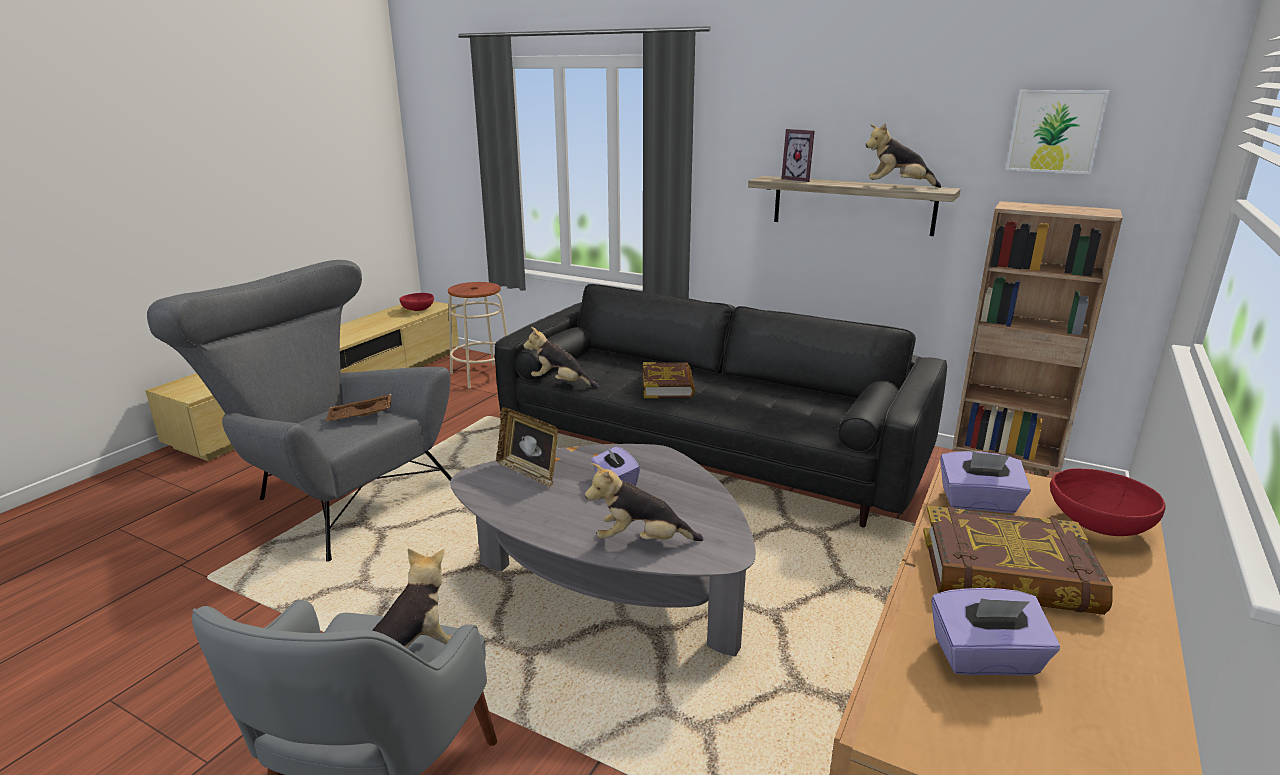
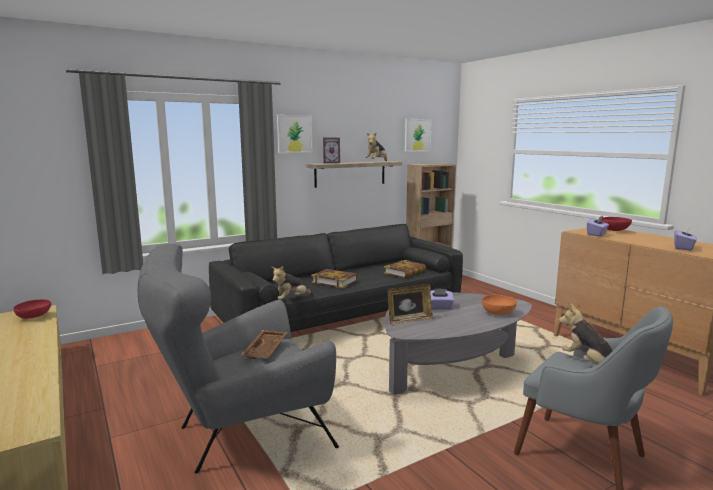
camera: 60 degrees left, 10 degrees down
(481, 375) = (126, 348): beige stool -> none
(641, 541) = (498, 313): plush toy -> orange bowl
(745, 120) = (294, 134): none -> picture
(1007, 572) = (639, 239): book -> book (405, 272)

